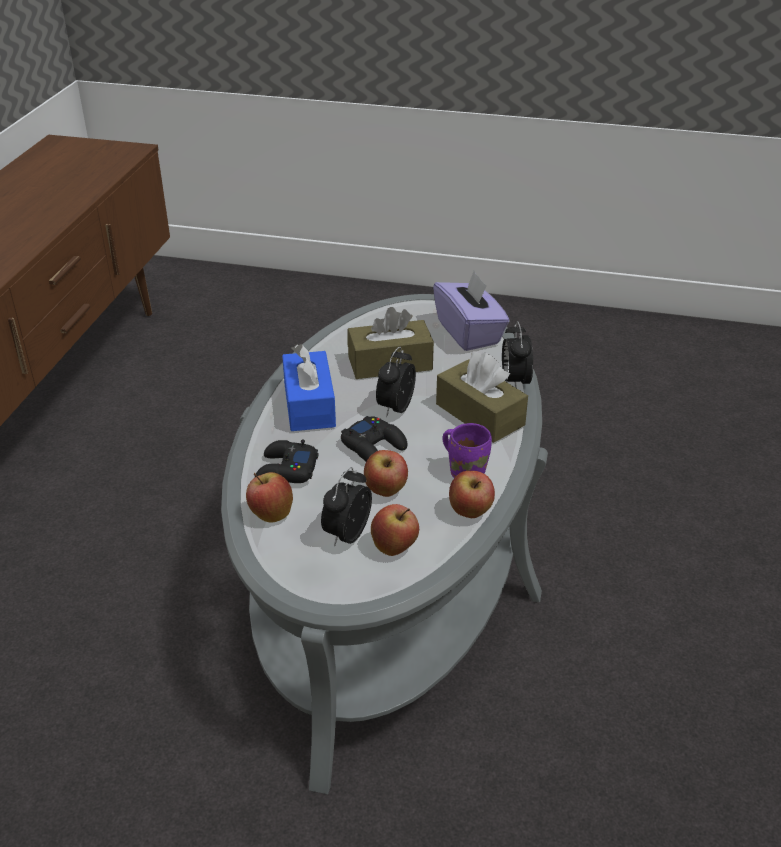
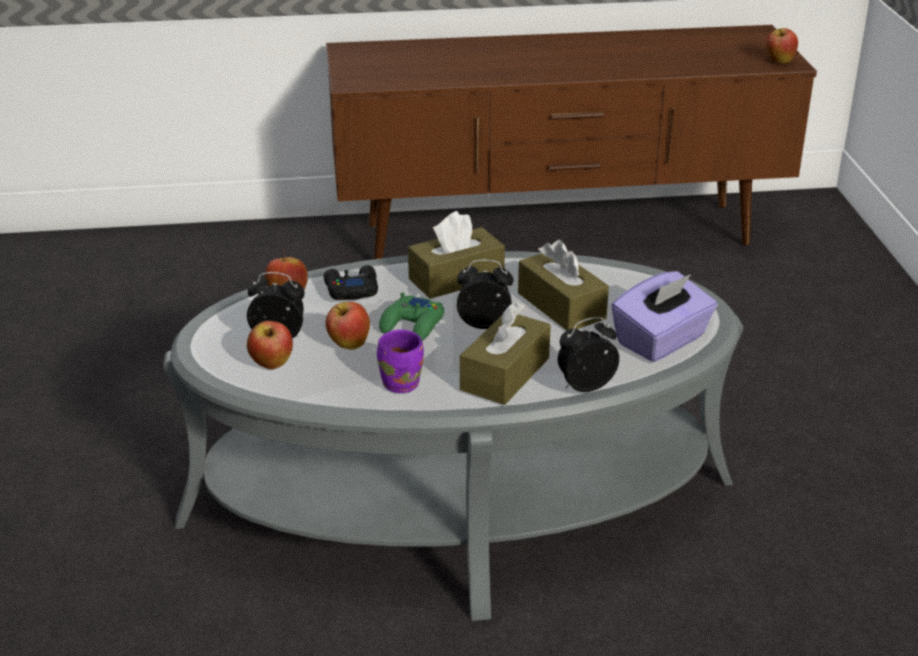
camera: 70 degrees right, 5 degrees down
(309, 405) = (456, 278): blue tissue box -> brown tissue box
(374, 446) = (413, 325): black game controller -> green game controller
(470, 512) = (339, 395): apple -> apple (779, 61)

